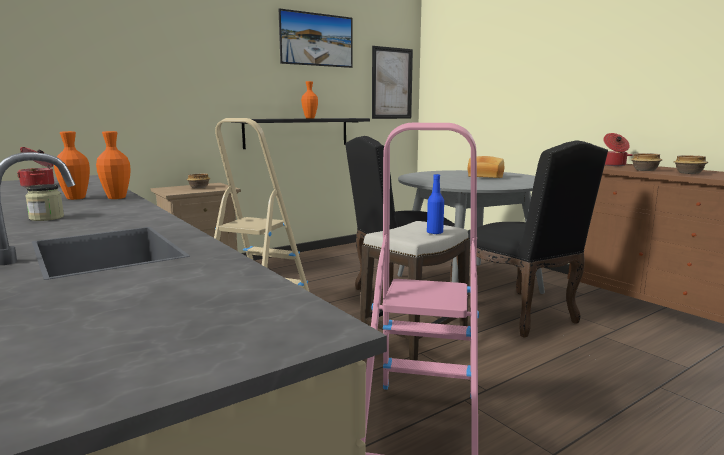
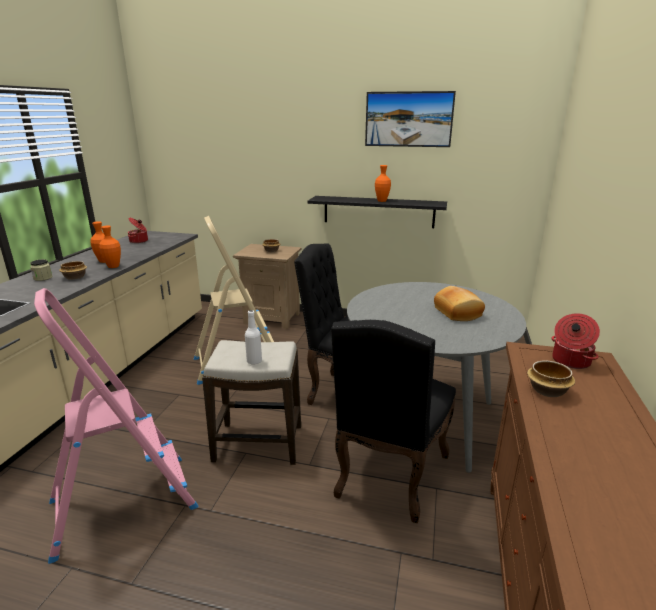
camera: 50 degrees right, 10 degrees up
(392, 83) = (508, 164): picture -> none
(434, 232) = (254, 361): blue bottle -> white bottle
(689, 173) = (576, 428): bowl -> bowl (74, 277)

